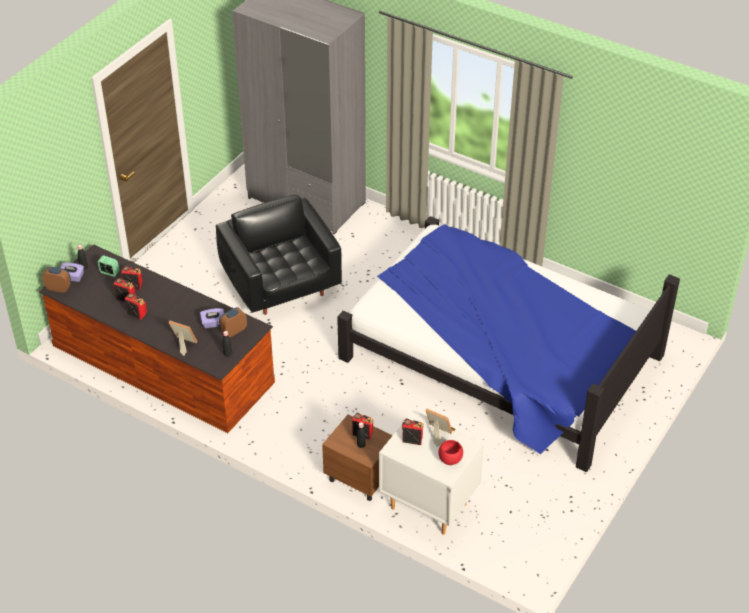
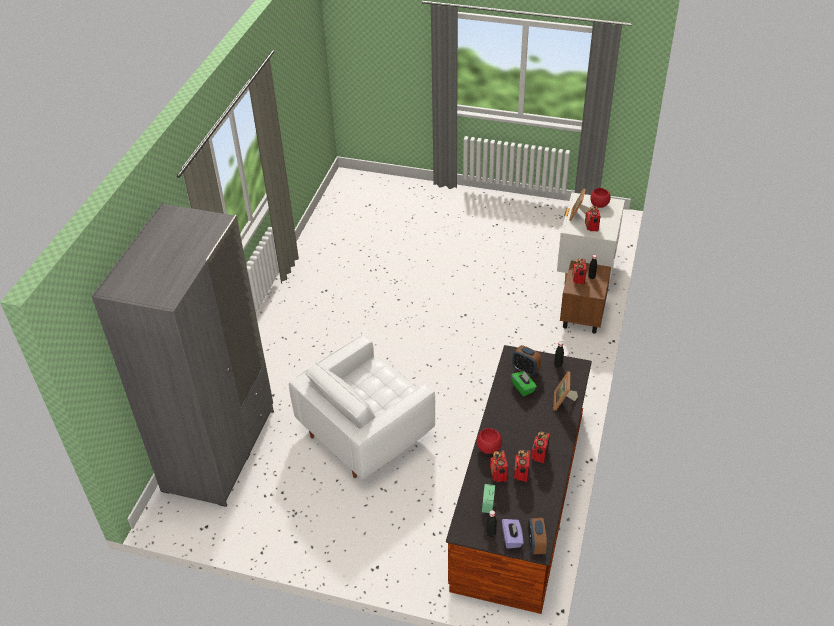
camera: 105 degrees left, 0 degrees up
(161, 286) = (488, 448): none -> red bowl
(213, 323) = (523, 388): purple tissue box -> green tissue box
(282, 285) = (367, 432): black armchair -> white armchair
(500, 358) = (409, 263): bed -> none

